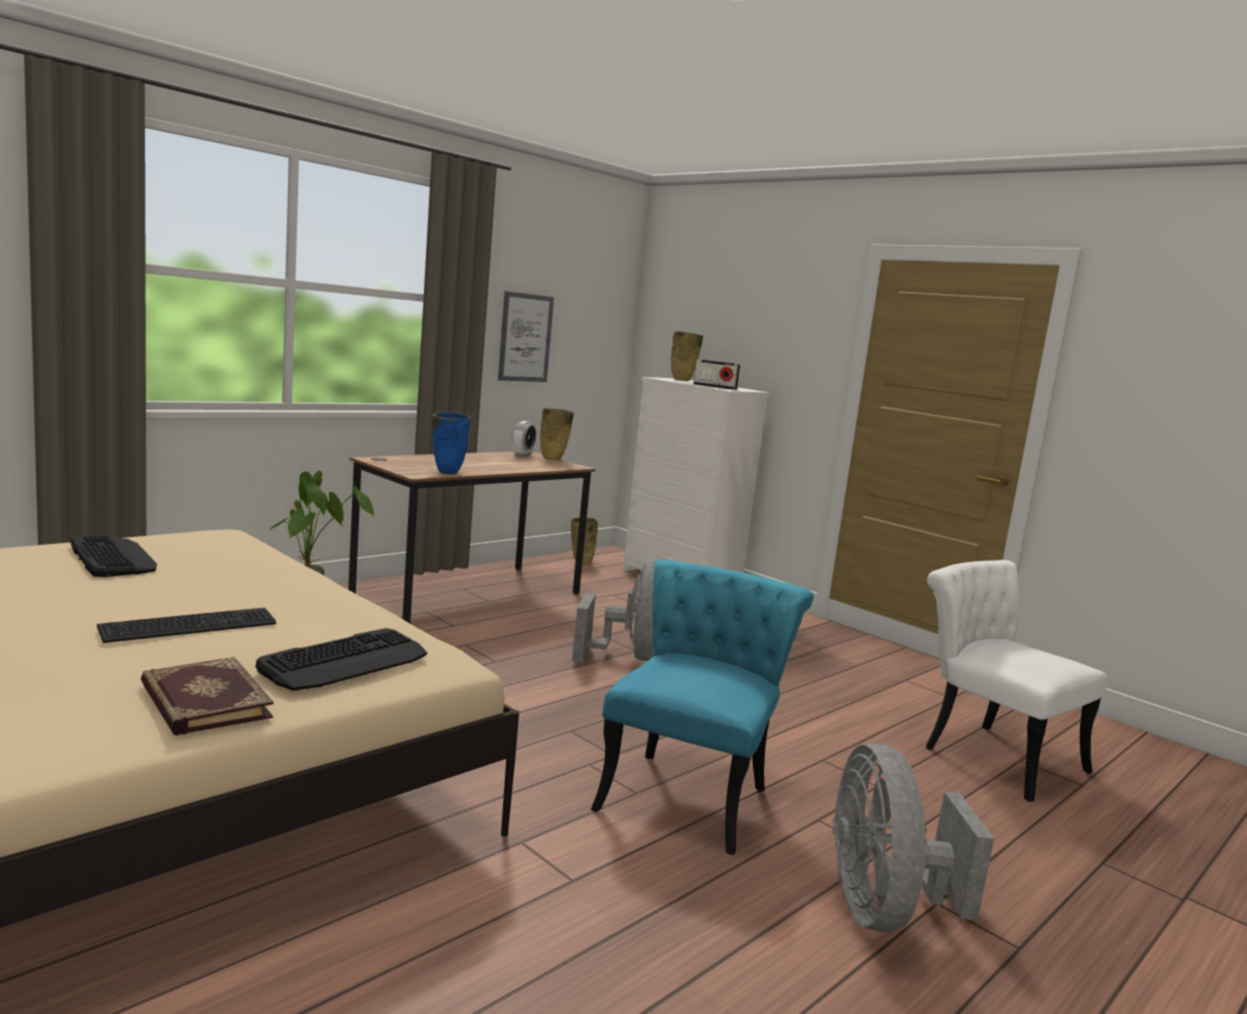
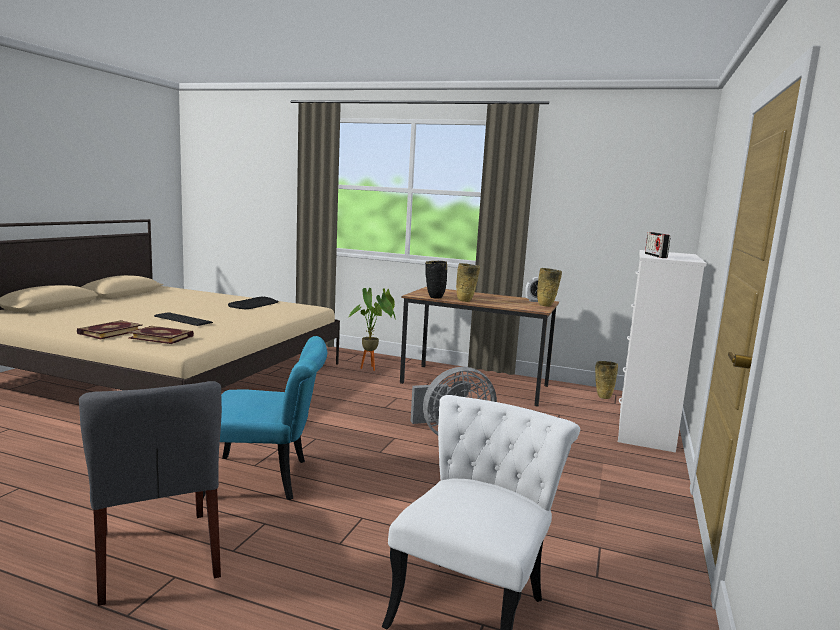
camera: 65 degrees right, 0 degrees up
(345, 661) = (162, 337): keyboard -> book
(447, 473) = (434, 297): blue vase -> black vase
(525, 338) = (575, 221): picture -> none
(683, 380) = (669, 253): beige vase -> beige vase (466, 301)
(883, 910) = (157, 555): grey fan -> grey chair

